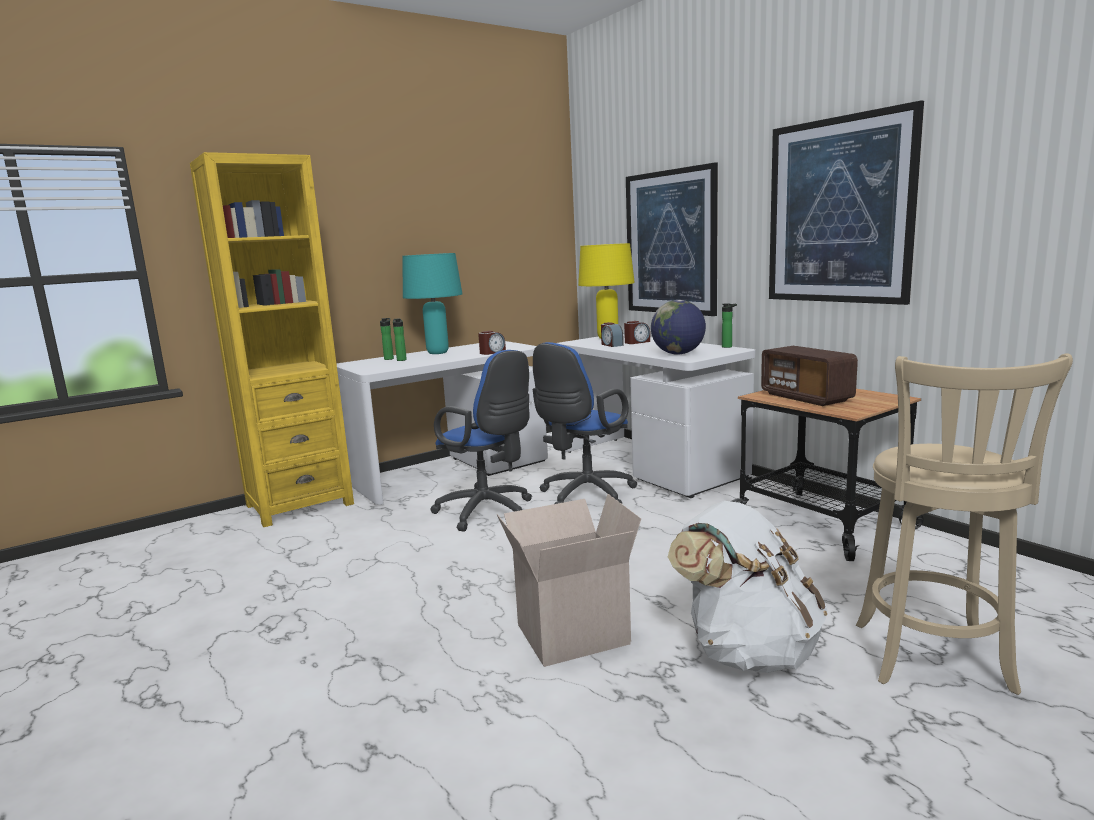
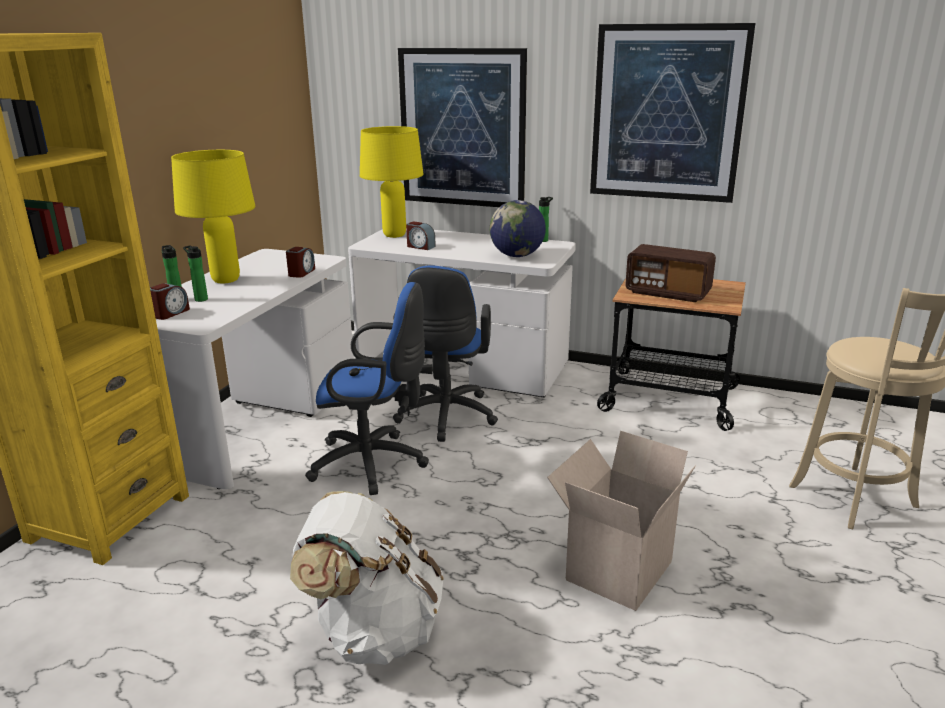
camera: 35 degrees left, 10 degrees up
(438, 353) = (226, 280): turquoise table lamp -> yellow table lamp
(637, 342) = (440, 240): alarm clock -> alarm clock (170, 313)
(747, 651) = (752, 535): white backpack -> white backpack (374, 631)

